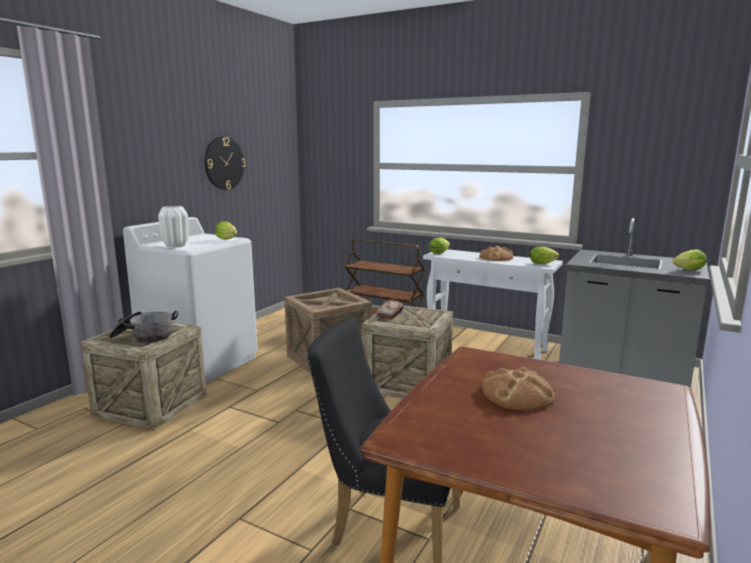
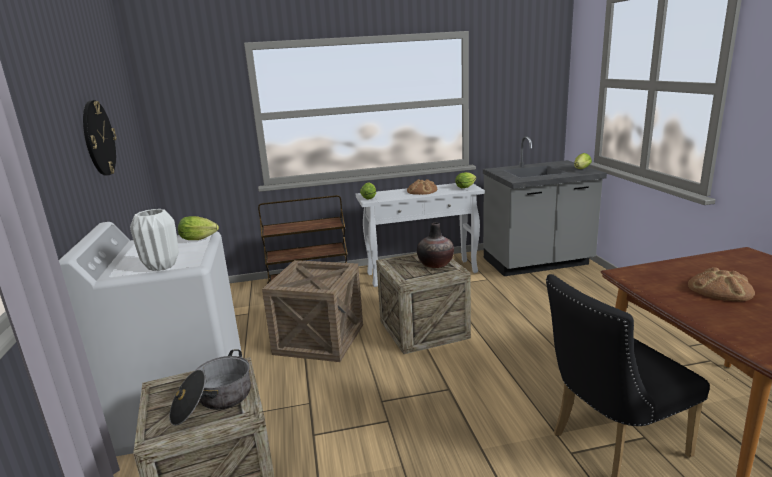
camera: 40 degrees left, 5 degrees up
(390, 314) = (401, 269): bread -> none
(422, 319) = (435, 264): none -> vase

